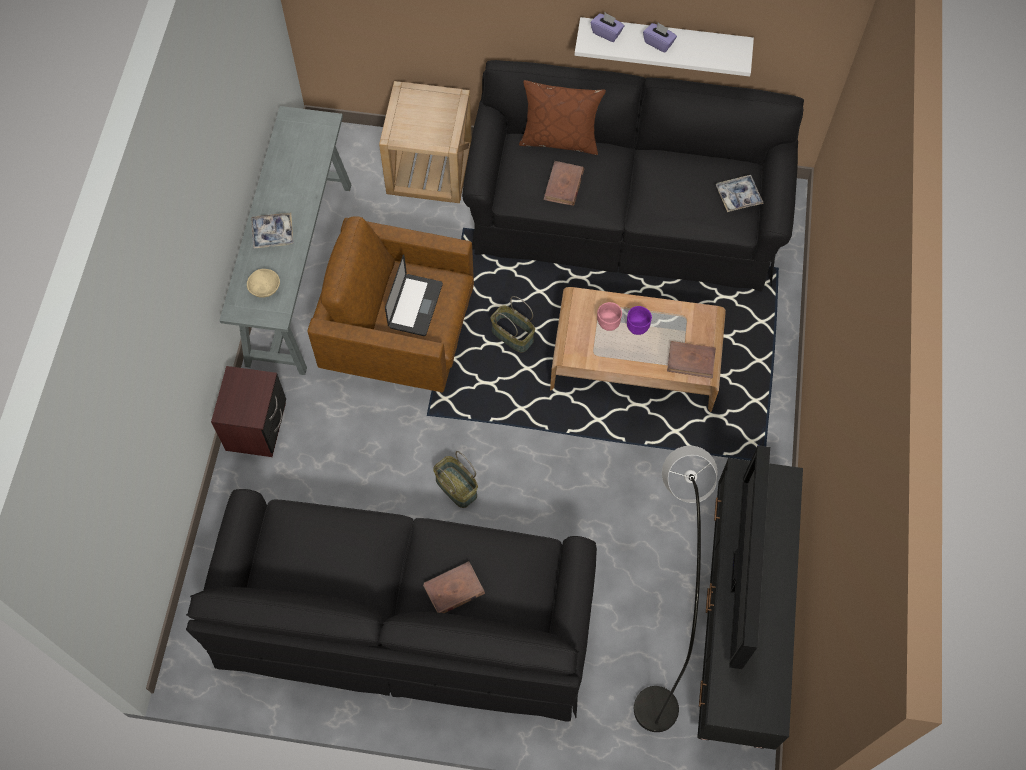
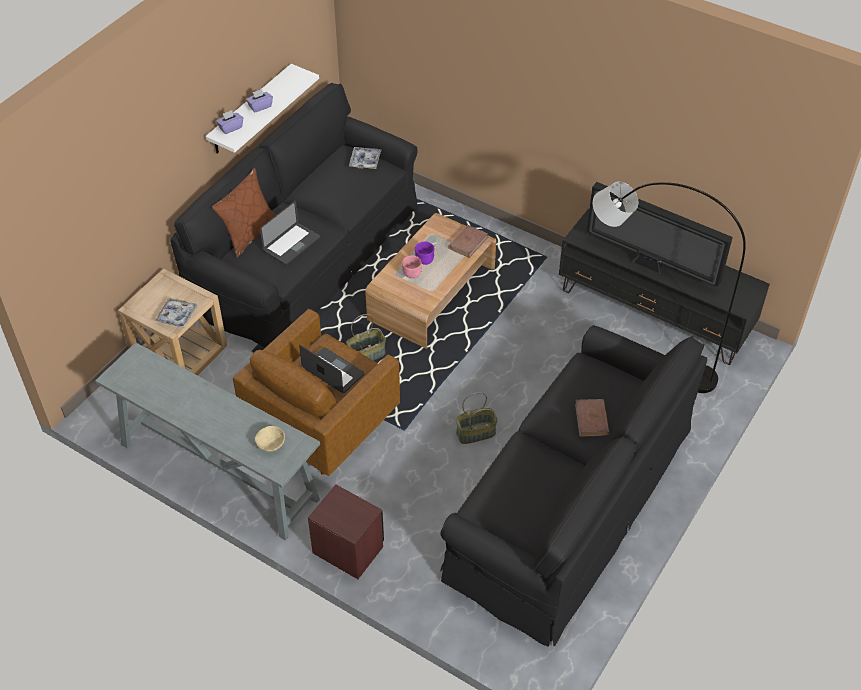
camera: 65 degrees left, 15 degrees down
(273, 233) = (221, 423): tray -> tray (177, 316)
(563, 185) = (292, 244): brown book -> laptop

